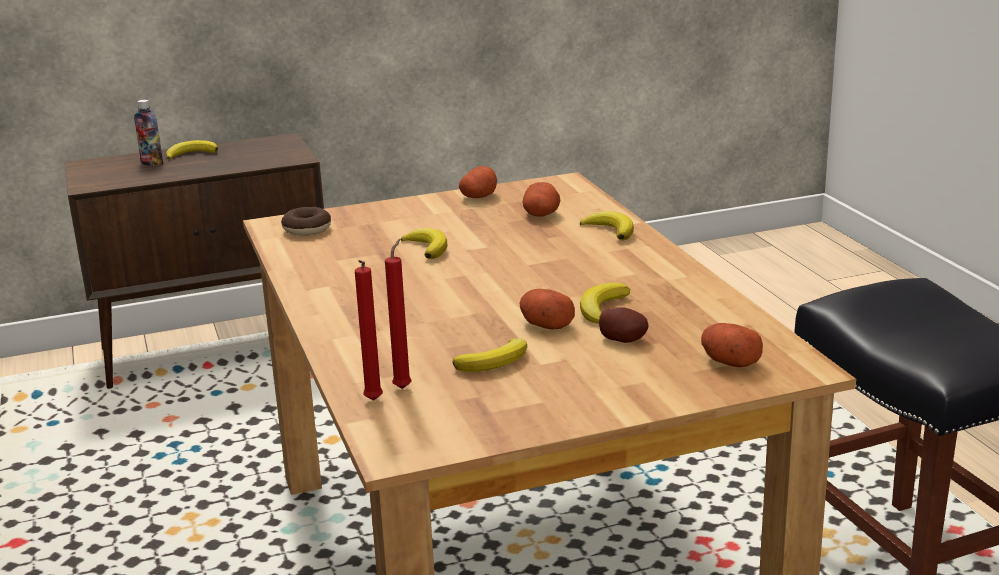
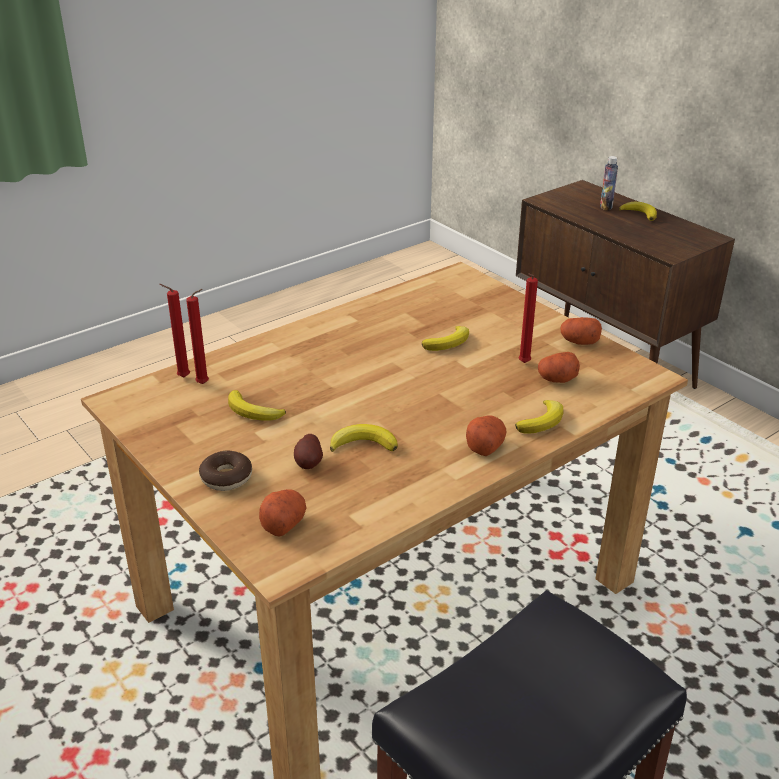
camera: 70 degrees right, 10 degrees up
(307, 229) = (456, 288): donut -> donut (226, 477)
(501, 223) = (523, 364): none -> red candle
(545, 324) = (324, 421): potato -> potato (484, 445)

